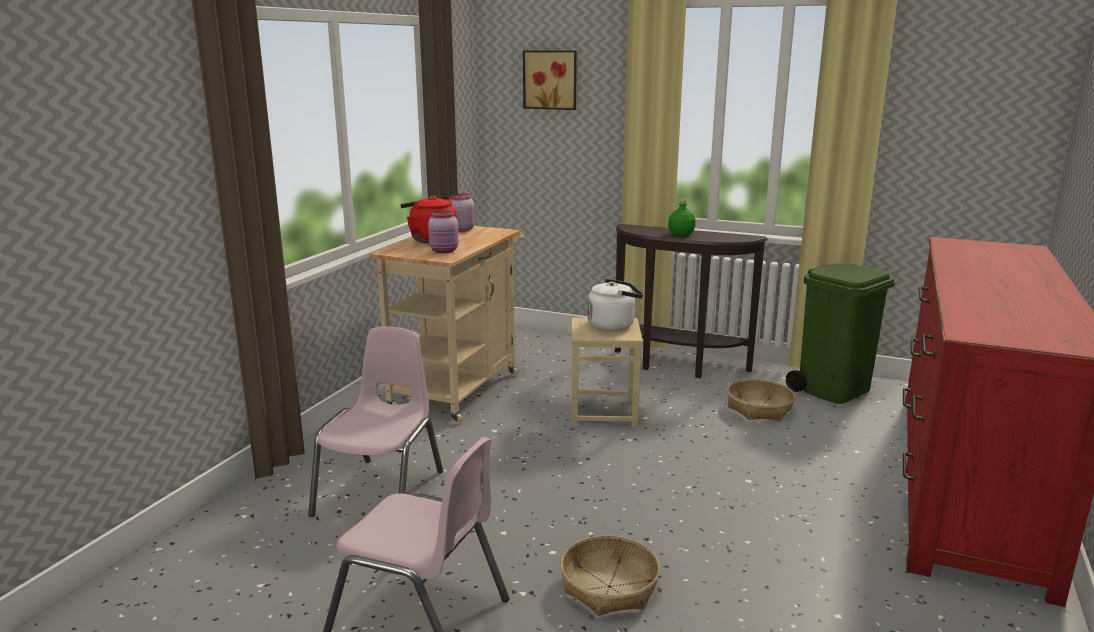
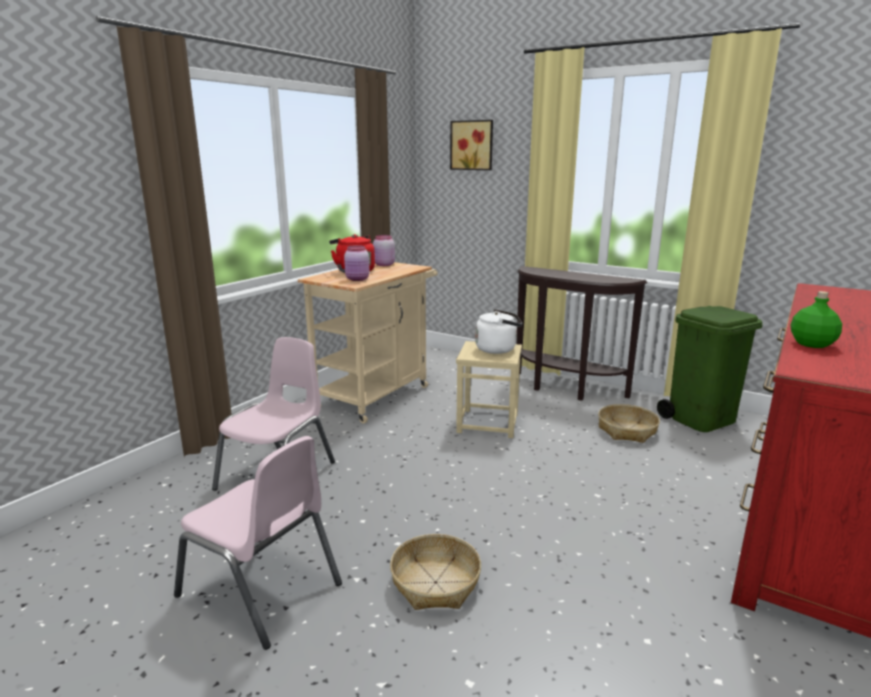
camera: 10 degrees right, 0 degrees up
(681, 234) = (570, 275): green bottle -> green bottle (811, 344)

